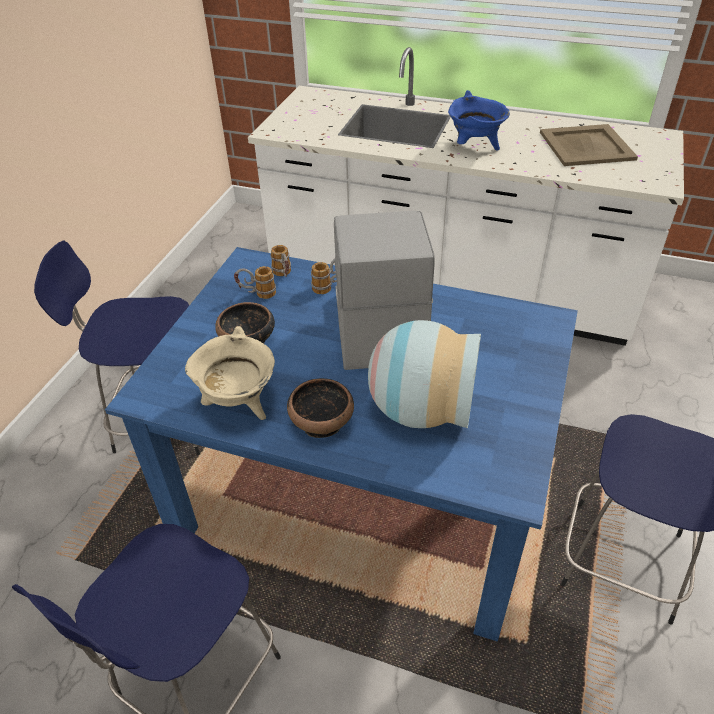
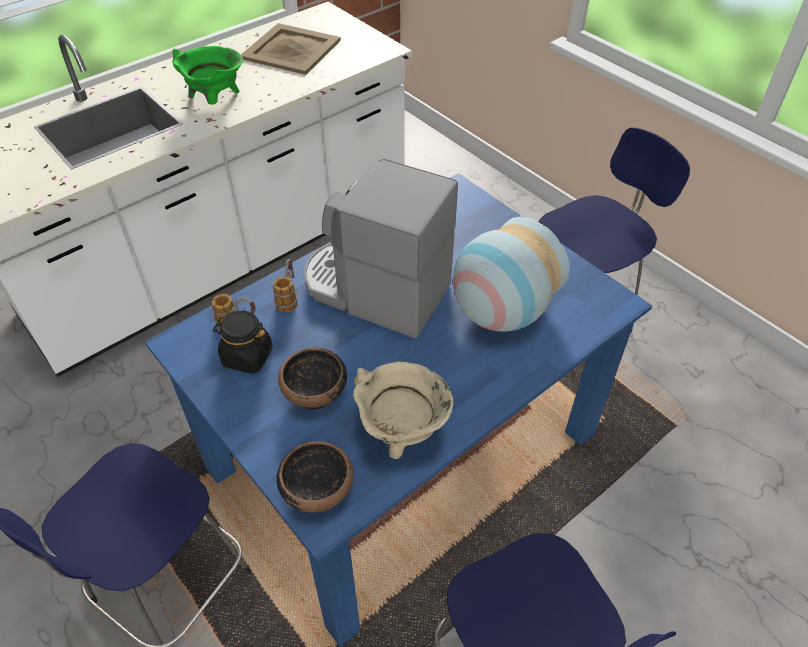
camera: 60 degrees left, 5 degrees up
(257, 294) = (247, 356): mug -> black jar
(322, 422) = (469, 382): bowl -> bowl (318, 490)
(474, 147) = (215, 101): blue cooking pot -> green cooking pot

